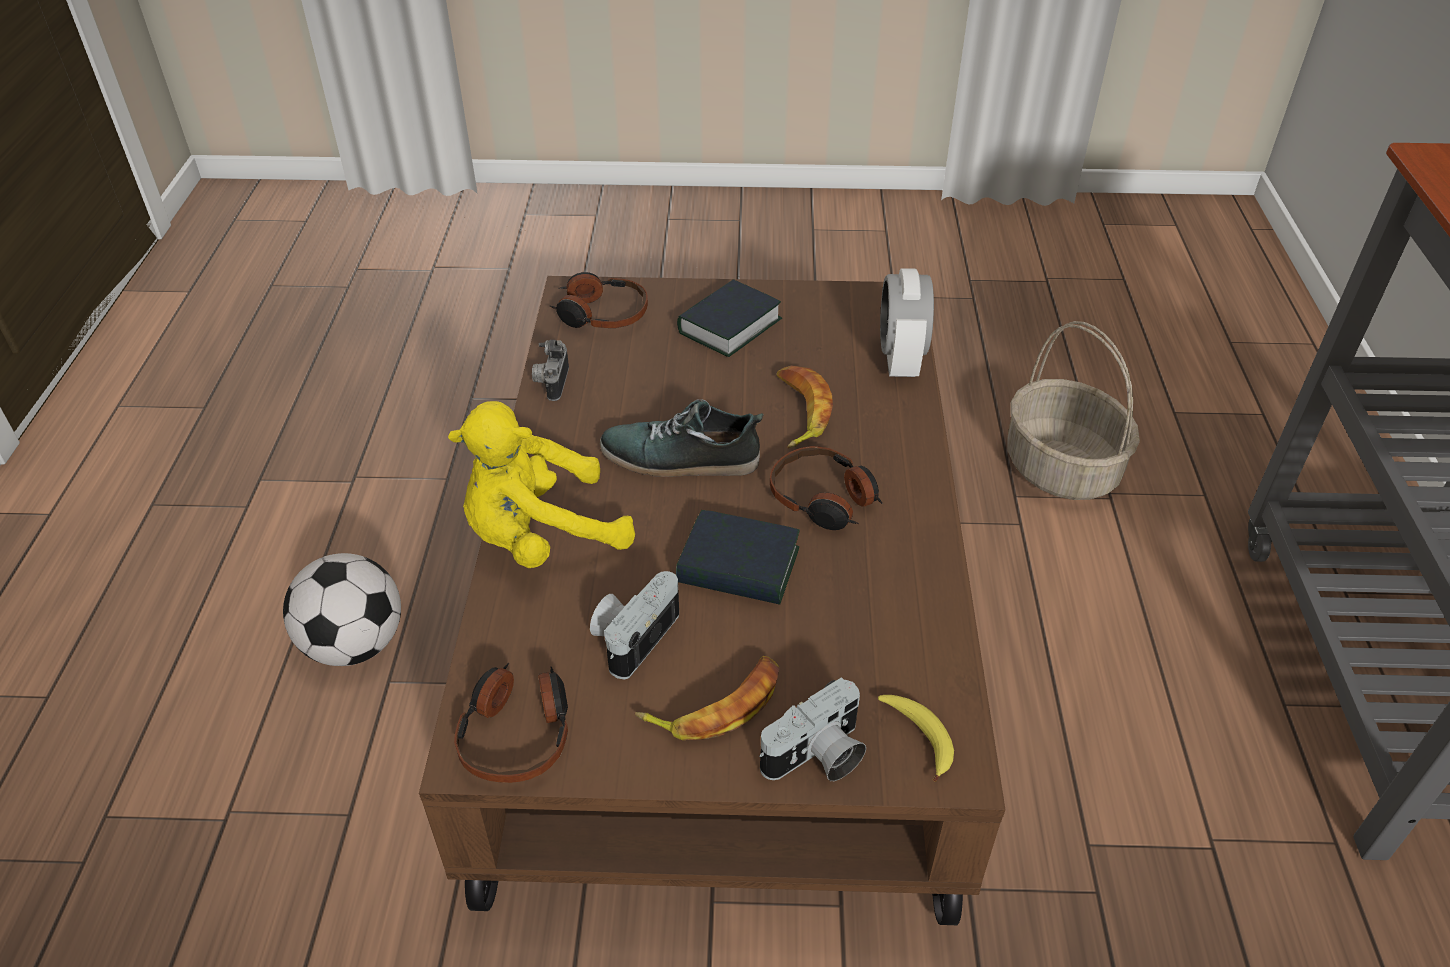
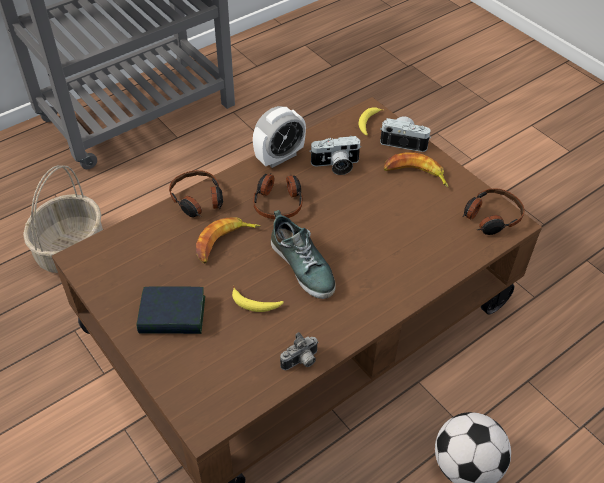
camera: 130 degrees left, 5 degrees up
(540, 536) = (404, 281): yellow plush toy -> none
(601, 314) = (215, 389): headphones -> headphones (198, 200)
(633, 636) = (415, 215): camera -> camera (335, 165)
(671, 390) = (255, 304): none -> banana
(738, 567) = (346, 206): book -> none
(900, 360) = (143, 227): alarm clock -> alarm clock (279, 157)

